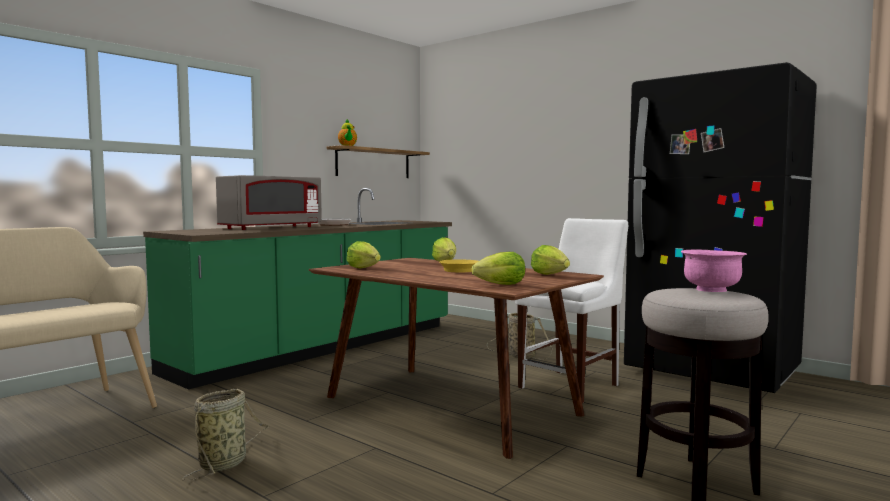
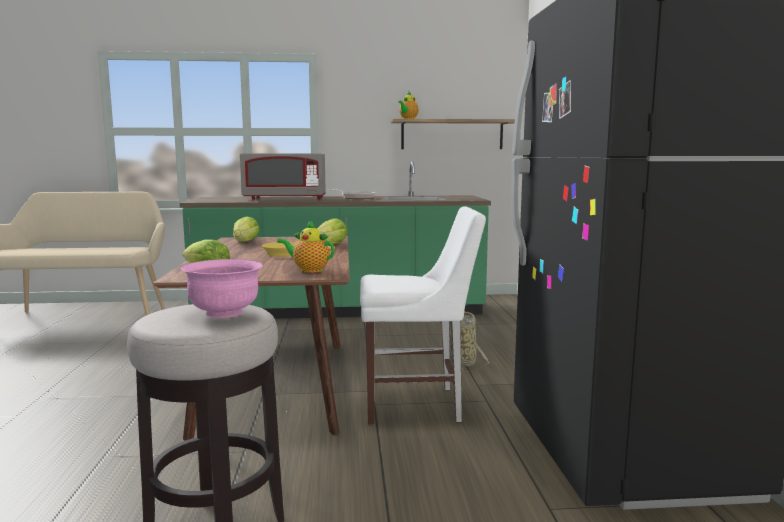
camera: 45 degrees right, 5 degrees up
(225, 463) = (80, 372): basket -> none
(549, 275) = (309, 270): lettuce -> teapot

